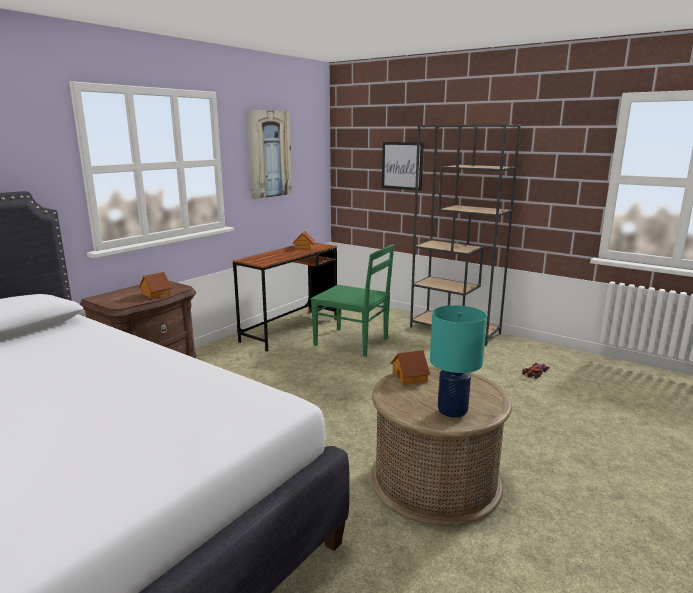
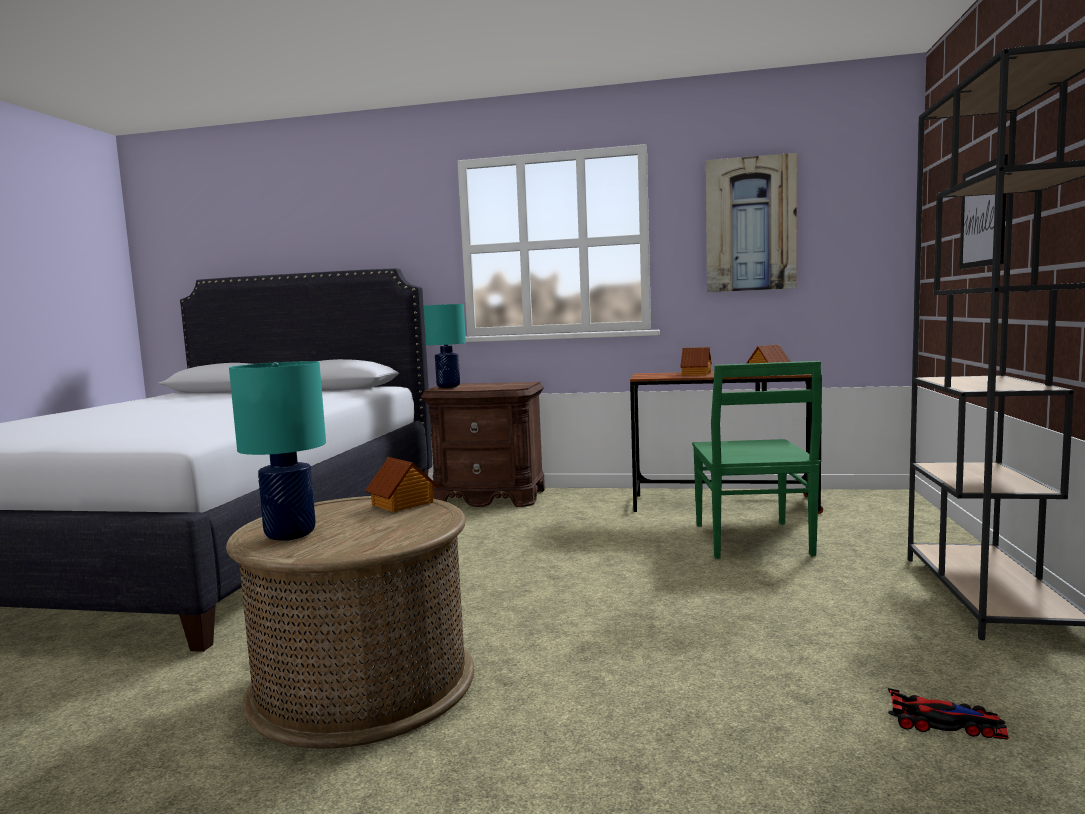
camera: 65 degrees right, 10 degrees down
(120, 301) = (448, 387): none -> turquoise table lamp
(155, 294) = (484, 387): toy house -> toy house (695, 374)

